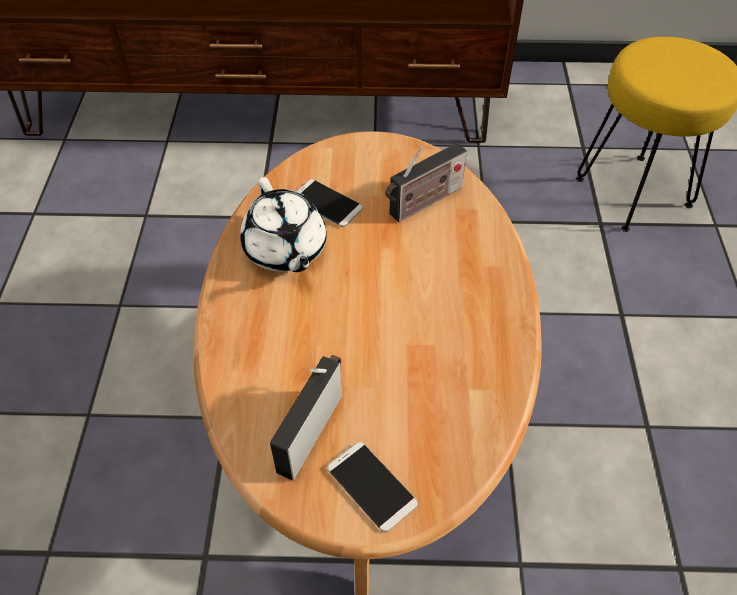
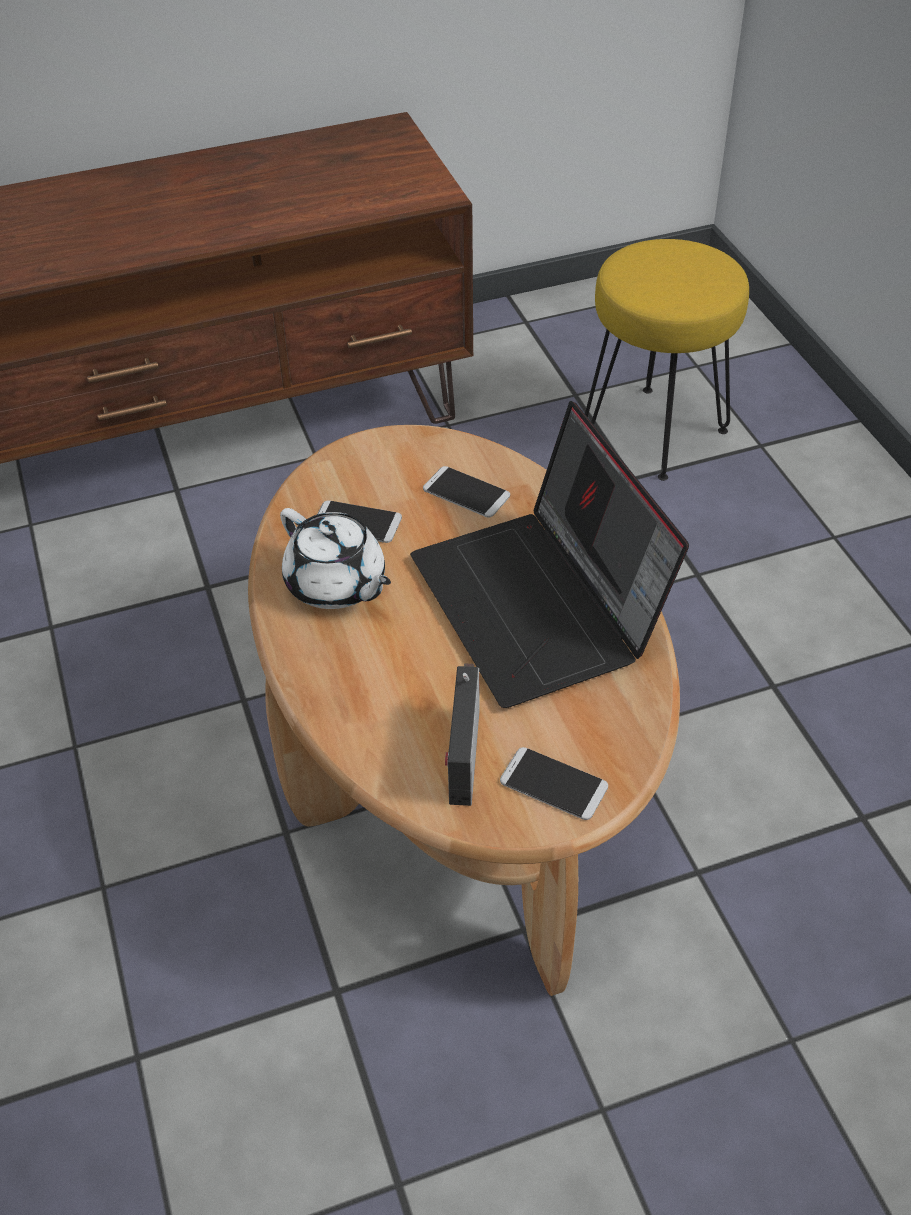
camera: 20 degrees left, 5 degrees down
(423, 203) = (466, 493): radio -> phone
(438, 318) = (541, 606): none -> laptop

